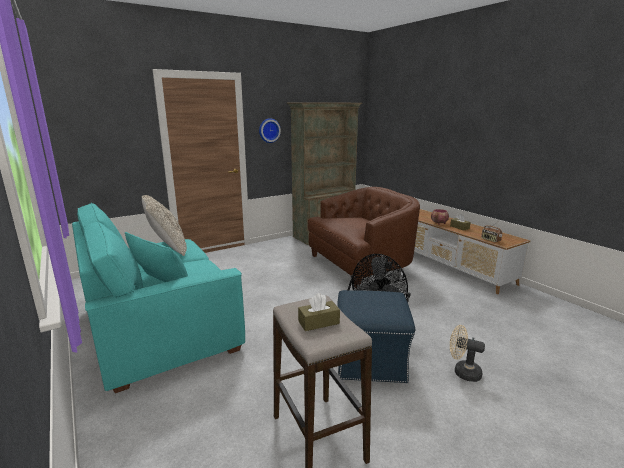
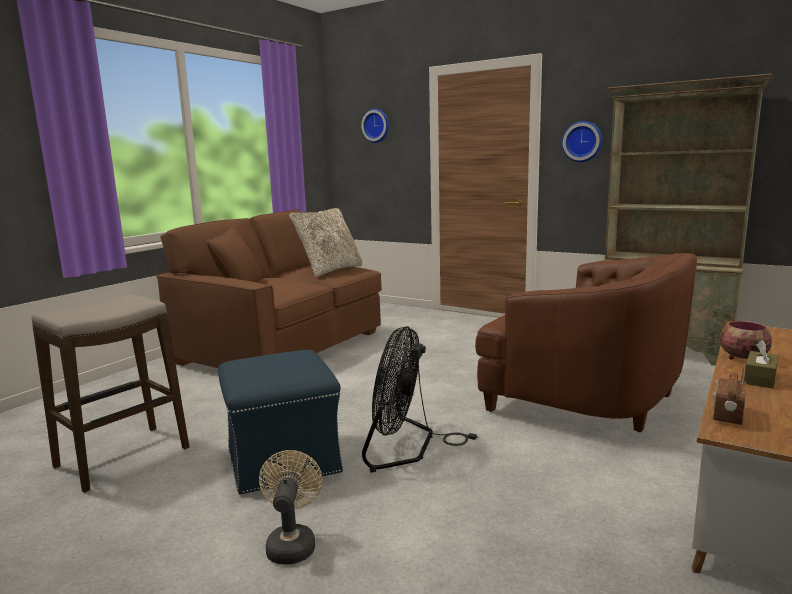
camera: 65 degrees right, 5 degrees down
(100, 115) = (376, 125): none -> wall clock
(161, 327) = (282, 346): turquoise sofa -> brown sofa
(318, 322) = (95, 308): brown tissue box -> none

